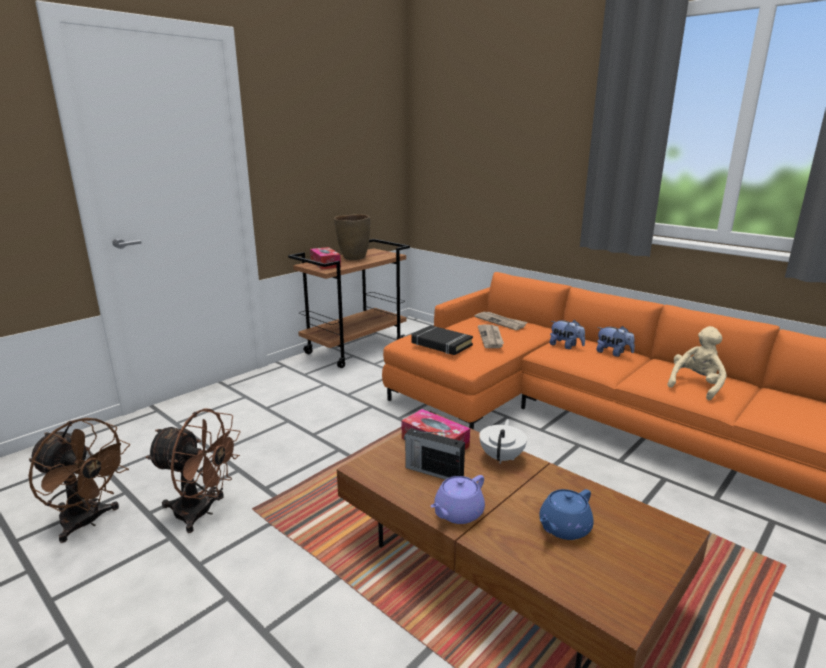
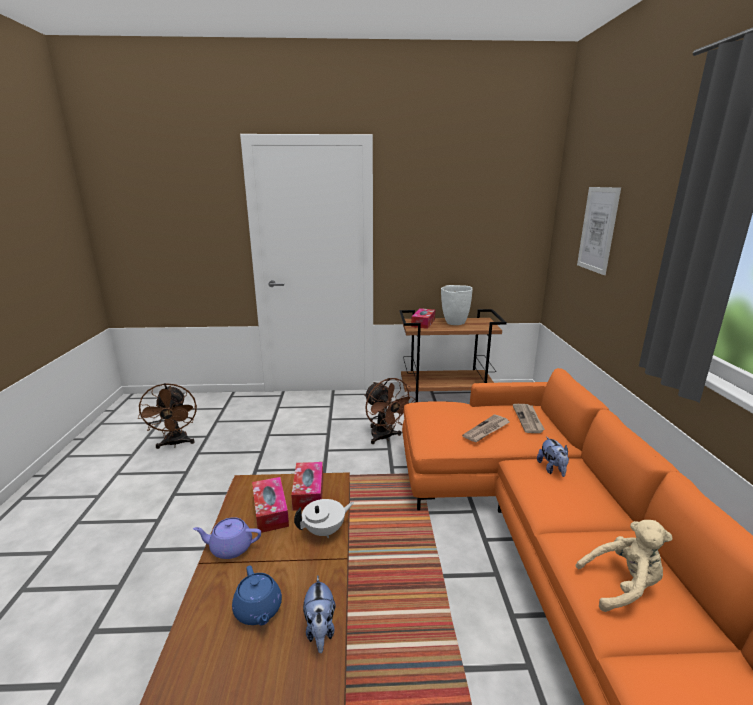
camera: 45 degrees right, 0 degrees up
(202, 512) = (214, 467): brown fan -> brown fan (384, 437)
(354, 258) = (454, 323): brown vase -> white vase
(433, 471) = (270, 511): radio -> tissue box
(441, 344) = (435, 419): black book -> none
(484, 140) = (598, 229): none -> picture
(563, 528) = (258, 610): blue teapot -> blue teapot turned 120 degrees counterclockwise
(613, 353) = (590, 500): plush toy -> plush toy (320, 629)

